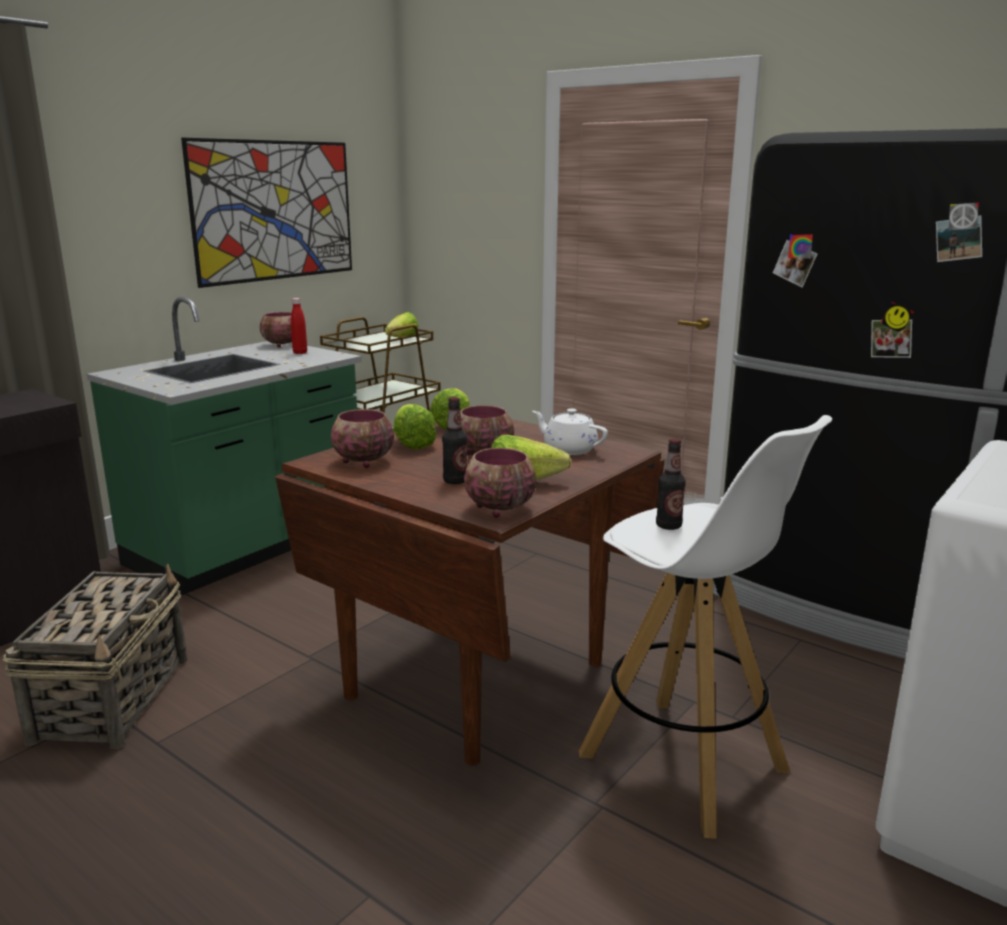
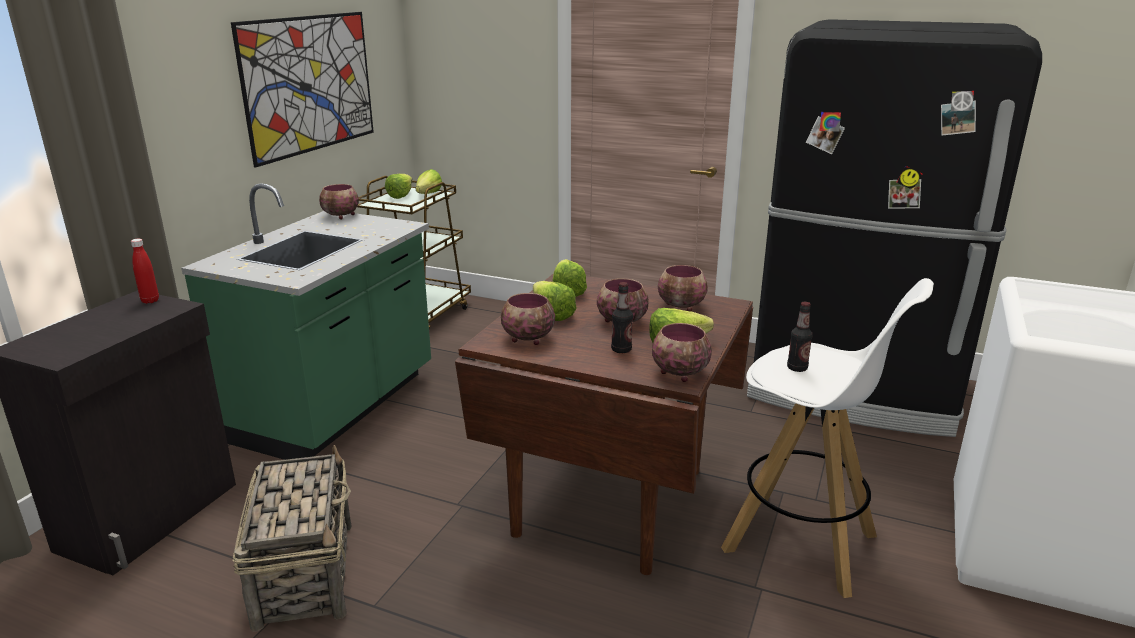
camera: 15 degrees left, 5 degrees up
(300, 353) = (368, 224): red bottle -> red bottle (150, 301)
(376, 338) = (403, 195): none -> lettuce
(568, 449) = (682, 307): white teapot -> bowl

